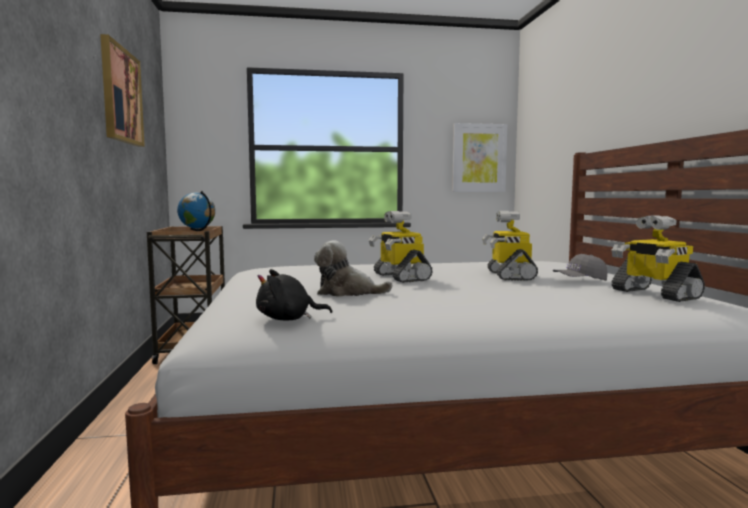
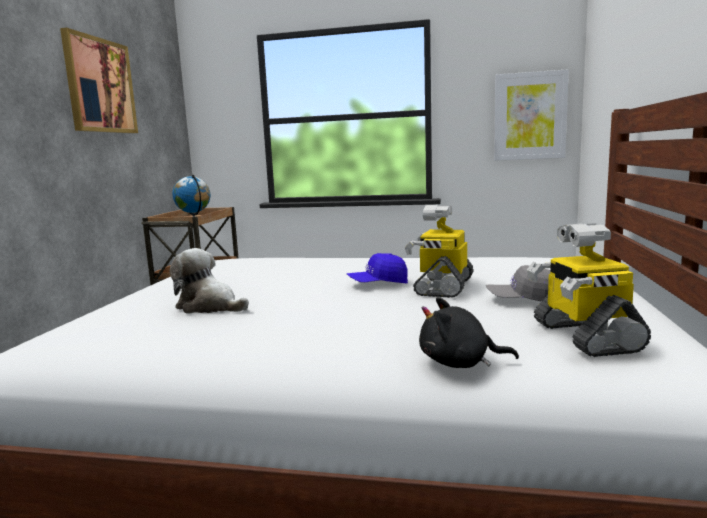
camera: 20 degrees right, 5 degrees up
(288, 319) = (84, 345): black plush toy -> black plush toy (459, 363)
(400, 277) = (309, 284): toy robot -> none
(456, 275) = (378, 284): none -> blue cap

